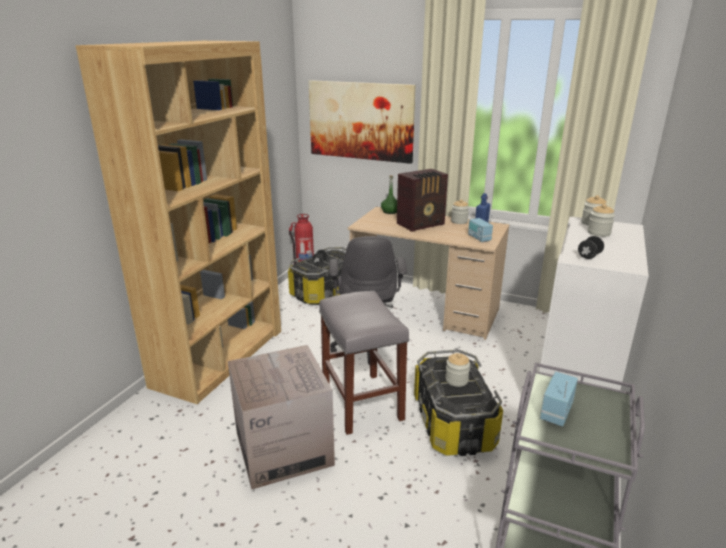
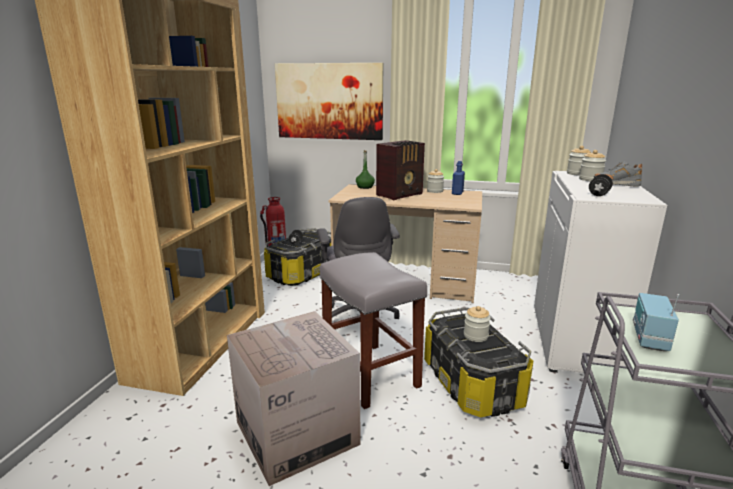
camera: 10 degrees left, 5 degrees down
(479, 238) = (461, 202): radio -> none
(618, 244) = (615, 185): none -> grey shoe

